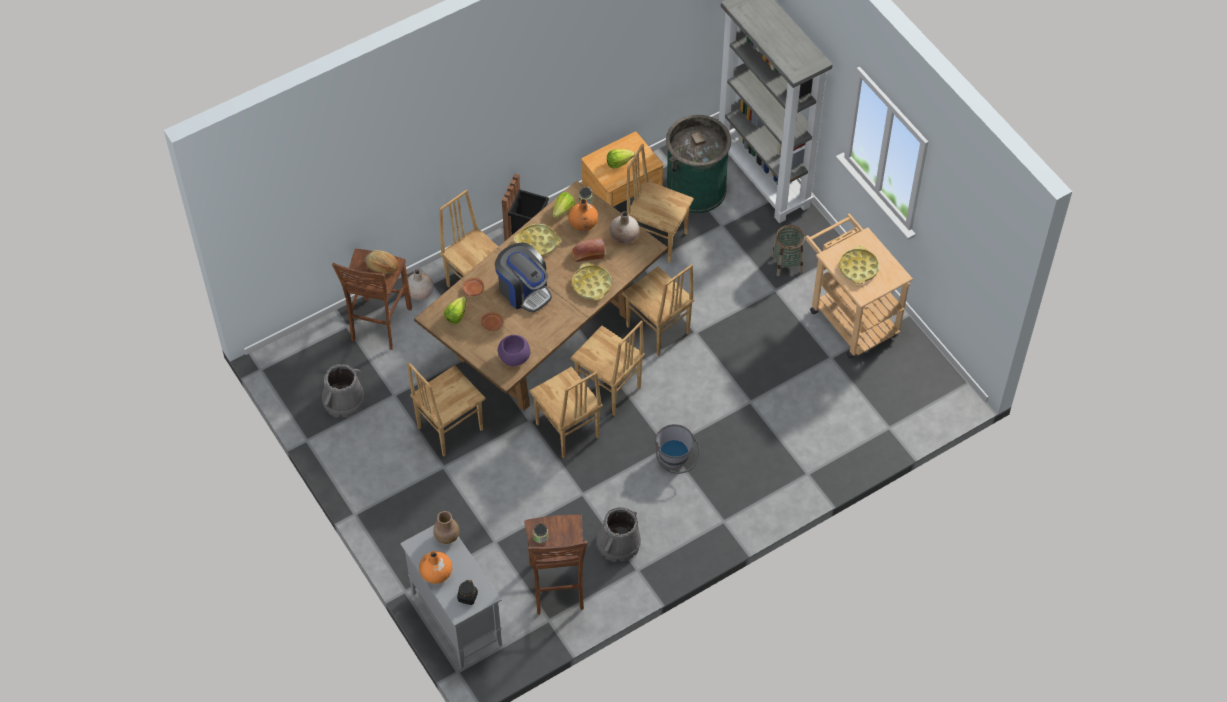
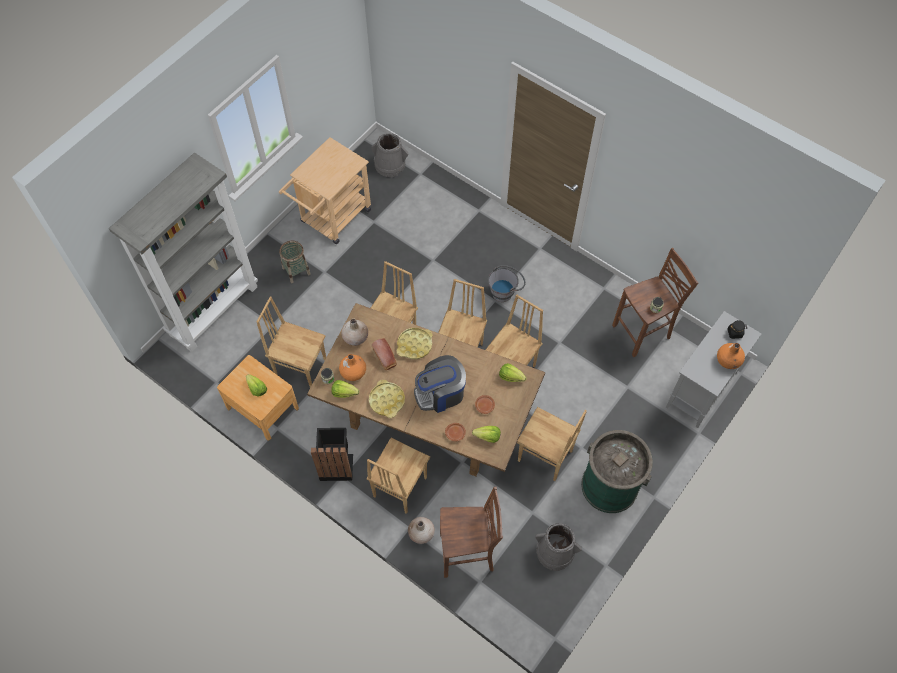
camera: 110 degrees left, 5 degrees up
(382, 266) = (456, 524): bread -> none
(447, 536) = (694, 365): brown vase -> none
(514, 358) = (511, 377): purple bowl -> lettuce
(524, 290) = (441, 393): coffee machine -> coffee machine turned 135 degrees counterclockwise
(618, 543) = (589, 306): grey bucket -> grey bucket (390, 165)
(657, 239) = (301, 367): brown chair -> brown chair turned 105 degrees clockwise
(696, 189) = (239, 355): green trash can -> green trash can (609, 486)
(858, 268) = (332, 170): yellow tray -> none

